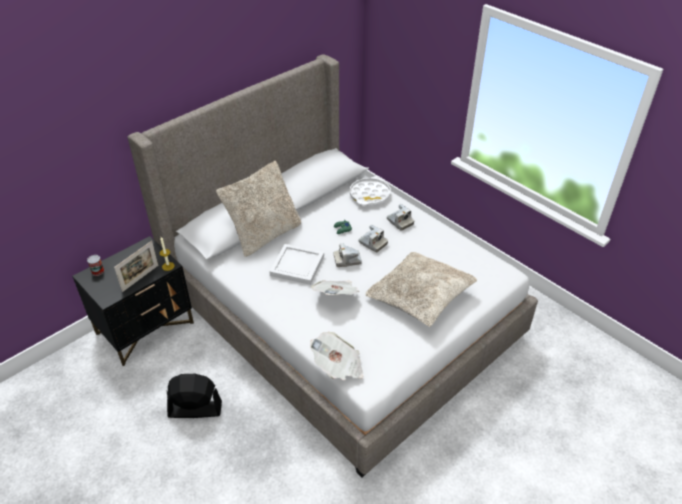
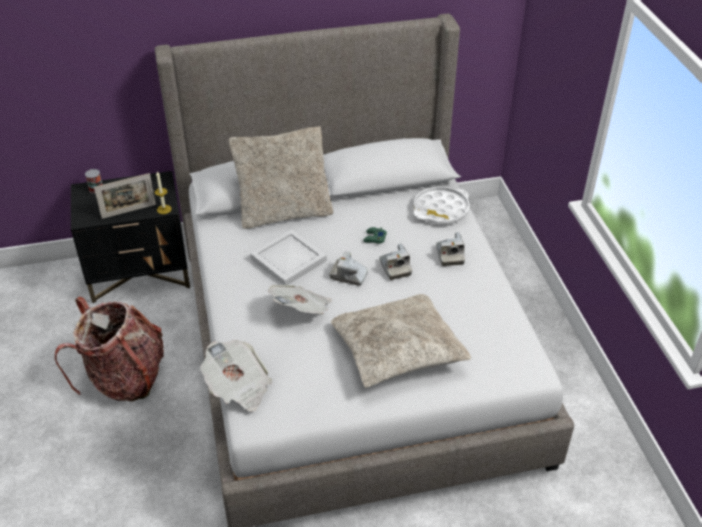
camera: 30 degrees right, 0 degrees up
(195, 409) = (125, 378): black fan -> backpack

